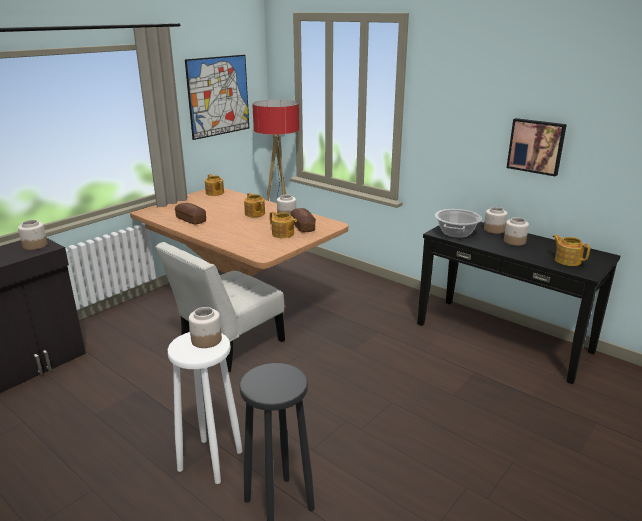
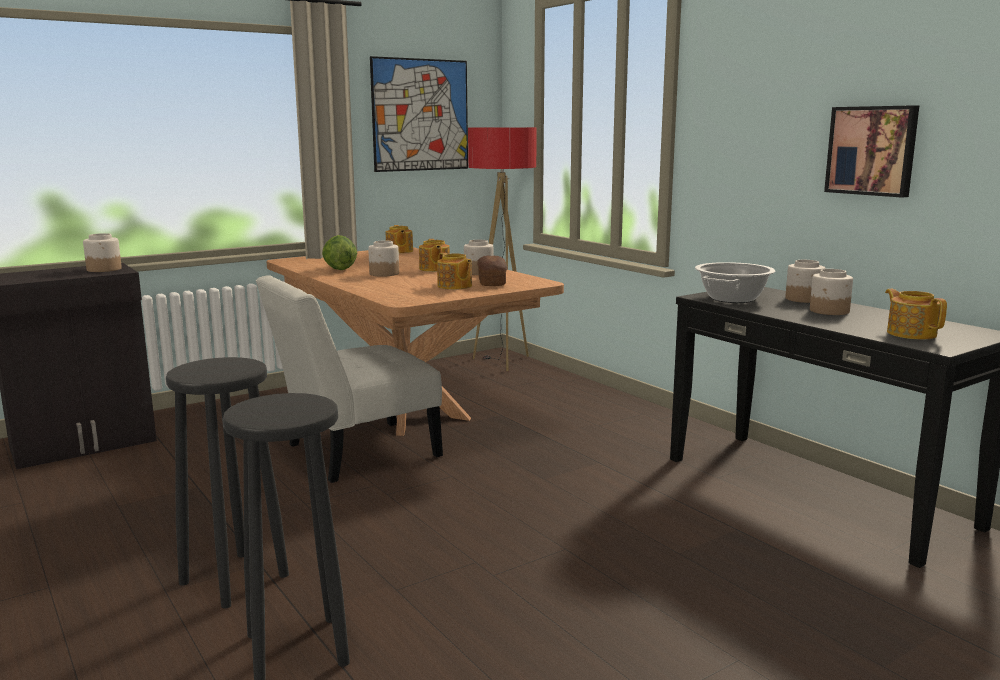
camera: 15 degrees right, 10 degrees down
(191, 220) = (339, 269): bread -> lettuce
(206, 340) = (232, 365): jar -> jar (384, 274)
(211, 459) = (235, 578): white stool -> black stool

